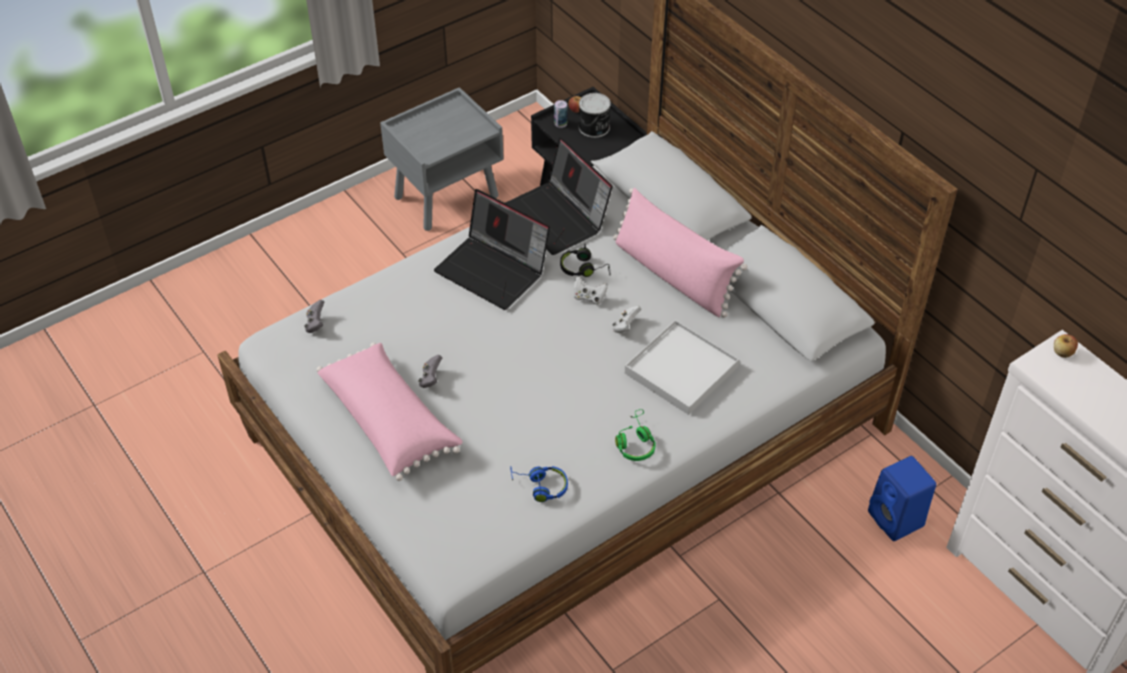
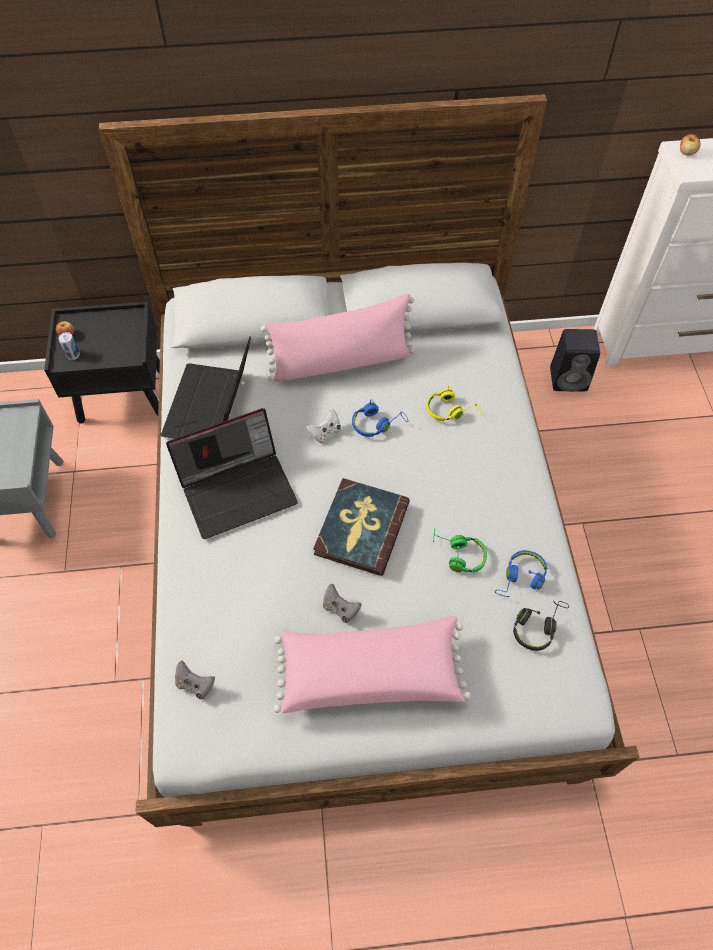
camera: 60 degrees left, 10 degrees up
(512, 360) = (361, 528): none -> book
(558, 217) = (211, 407): laptop -> laptop turned 105 degrees clockwise
(584, 268) = (288, 419): black headphones -> black headphones (537, 626)
(594, 128) = (101, 334): can -> none
(625, 326) = (377, 423): white game controller -> blue headphones
(635, 442) = (510, 481): green headphones -> green headphones (458, 554)
(681, 370) = (450, 410): white tray -> yellow headphones
(897, 520) = (569, 379): blue speaker -> black speaker

